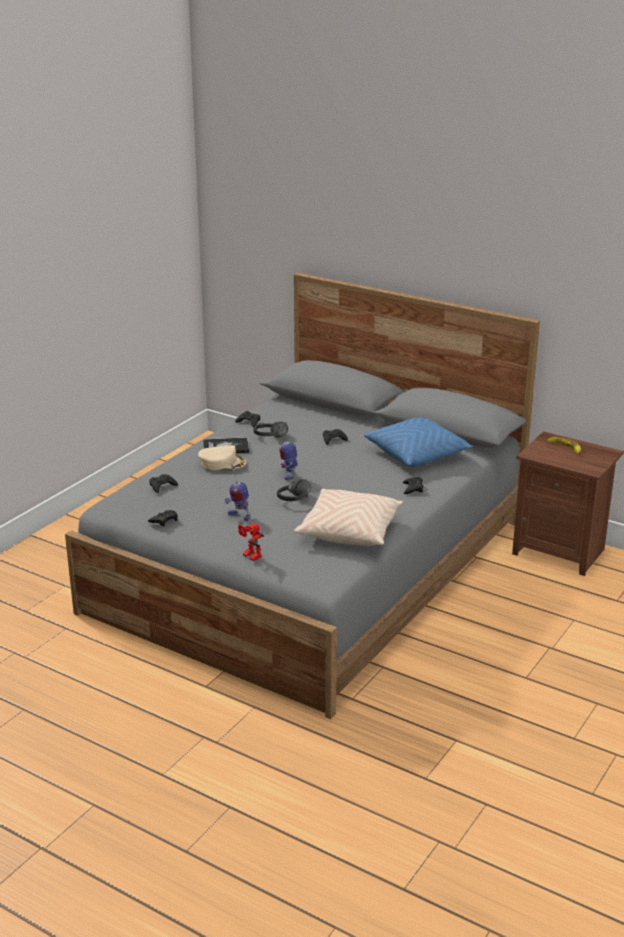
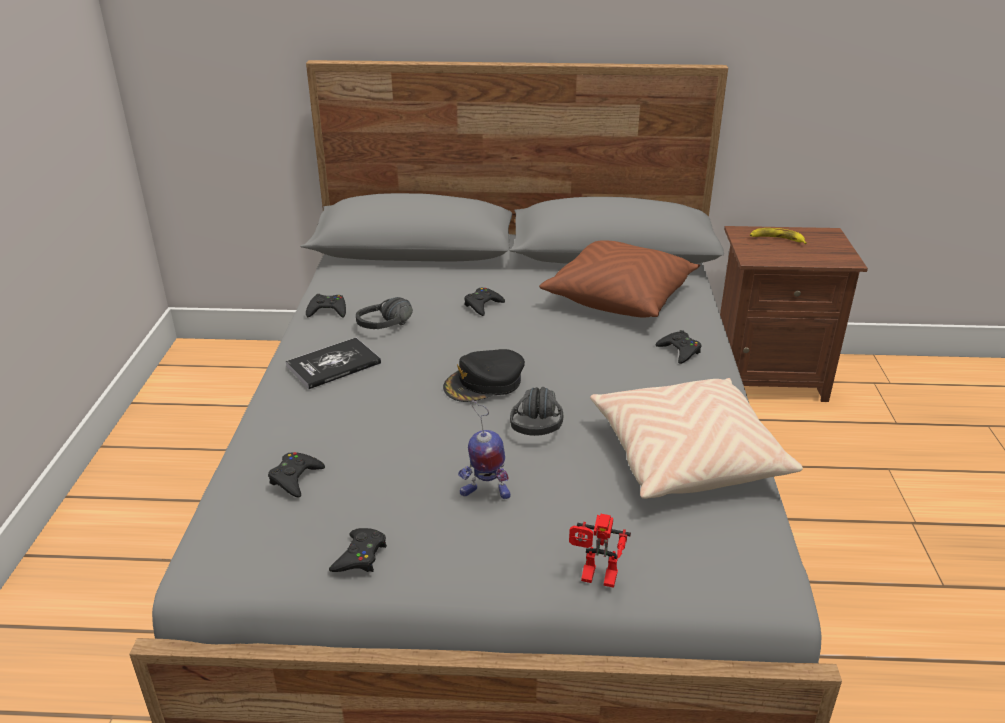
camera: 30 degrees left, 5 degrees up
(222, 462) = (357, 395): beige cap -> none
(288, 474) = (484, 383): toy robot -> black cap
(417, 454) = (620, 296): blue pillow -> brown pillow

